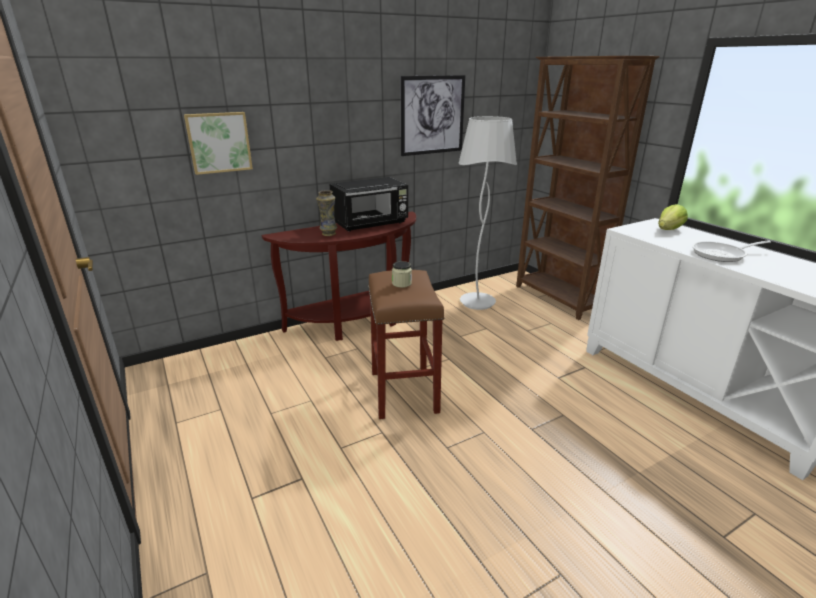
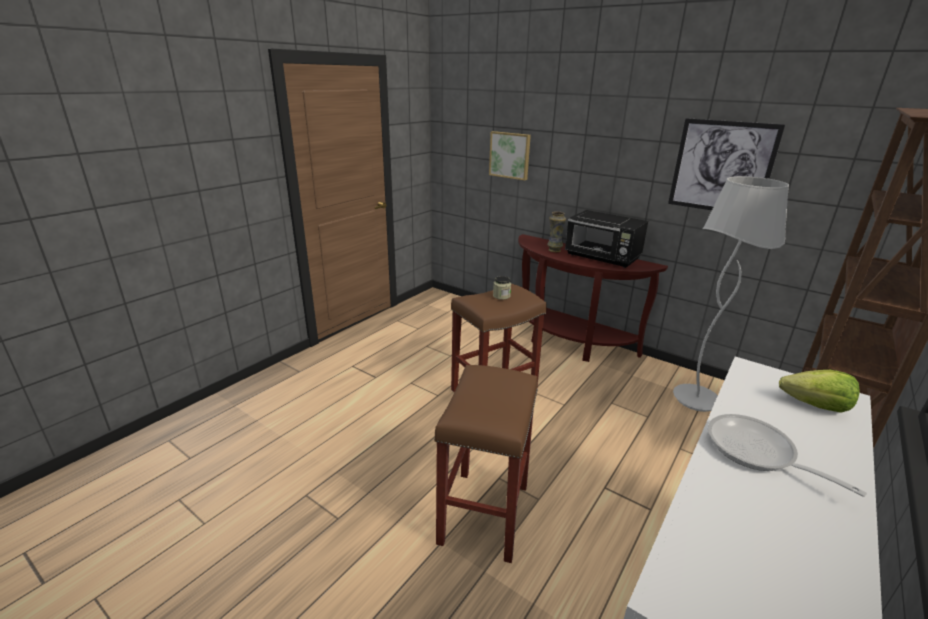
camera: 65 degrees right, 0 degrees up
(576, 452) = (484, 515): none -> brown stool

